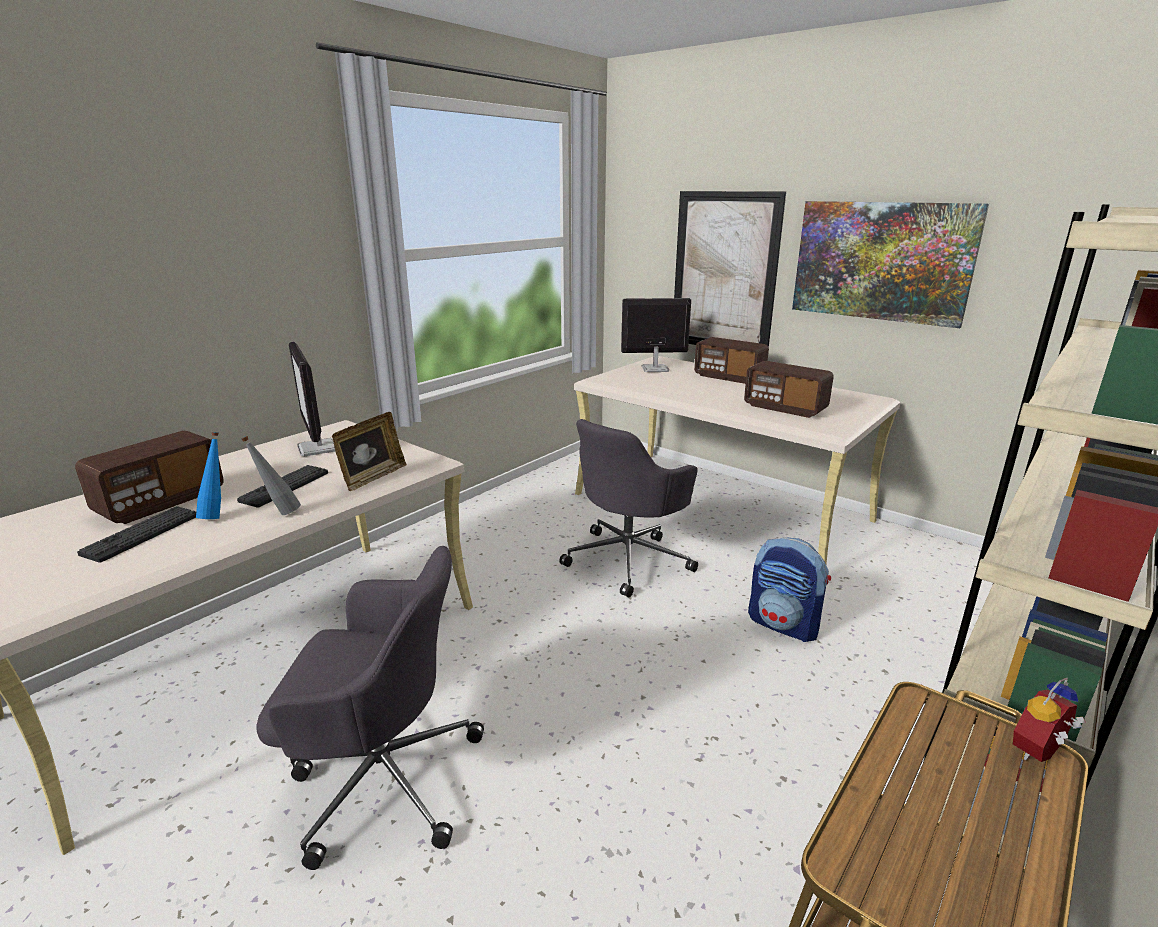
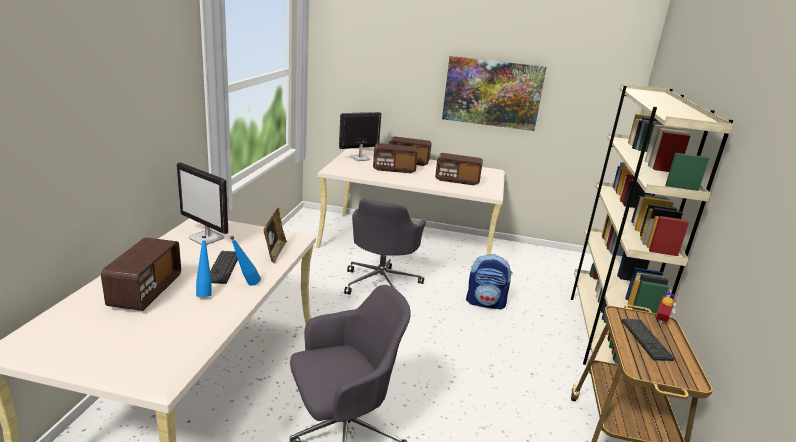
camera: 30 degrees left, 0 degrees up
(142, 534) = (169, 314): keyboard -> keyboard (646, 339)
(279, 513) = (246, 284): grey bottle -> blue bottle
(692, 386) = (394, 169): none -> radio
(724, 273) = (396, 95): picture -> none

